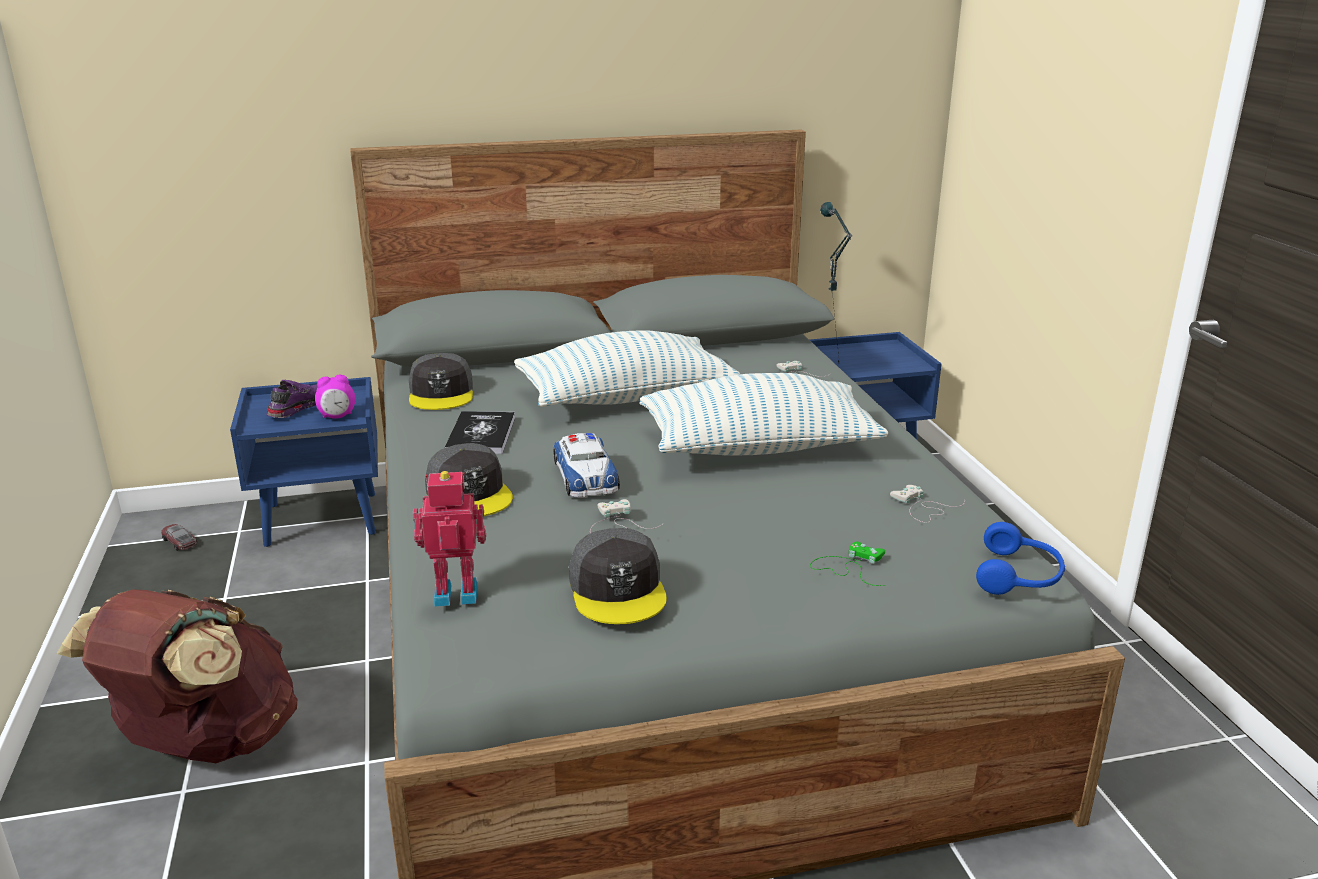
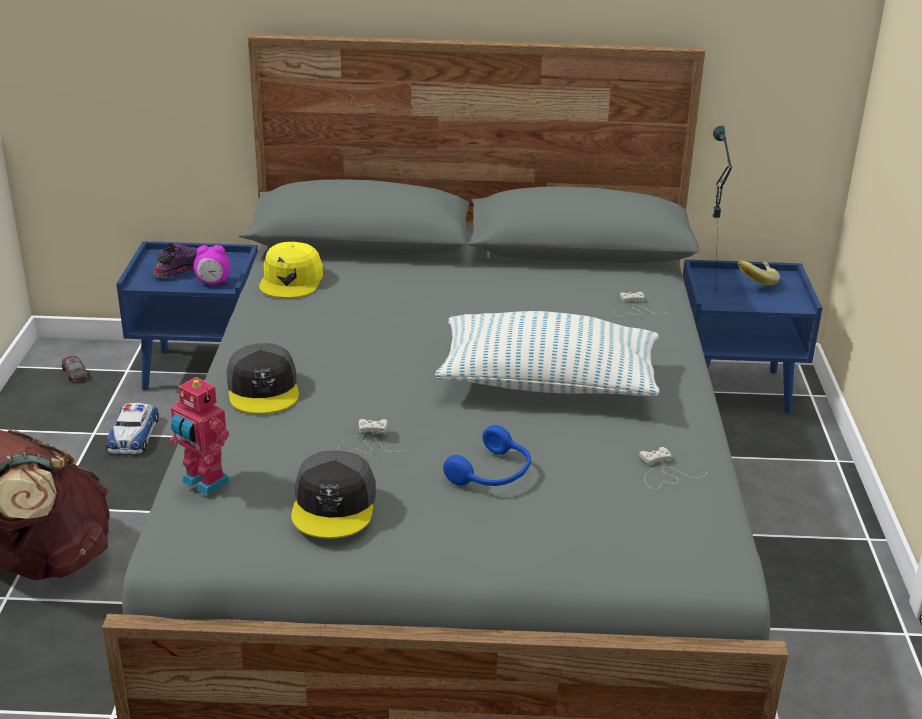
camera: 15 degrees right, 5 degrees up
(442, 393) = (292, 280): grey cap -> yellow cap
(456, 592) = (203, 482): toy robot -> toy robot turned 150 degrees counterclockwise
(481, 434) = (304, 330): book -> none
(585, 475) = (368, 388): toy car -> toy car (133, 435)
(625, 397) = (455, 309): pillow -> none
(849, 566) = (553, 520): green game controller -> none
(867, 352) = (755, 282): none -> banana
(1019, 576) = (707, 559): blue headphones -> blue headphones (493, 474)

